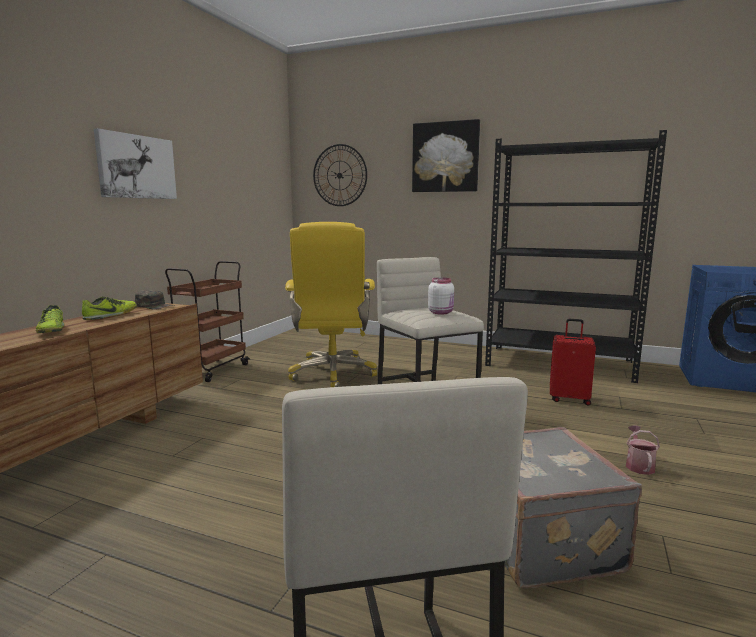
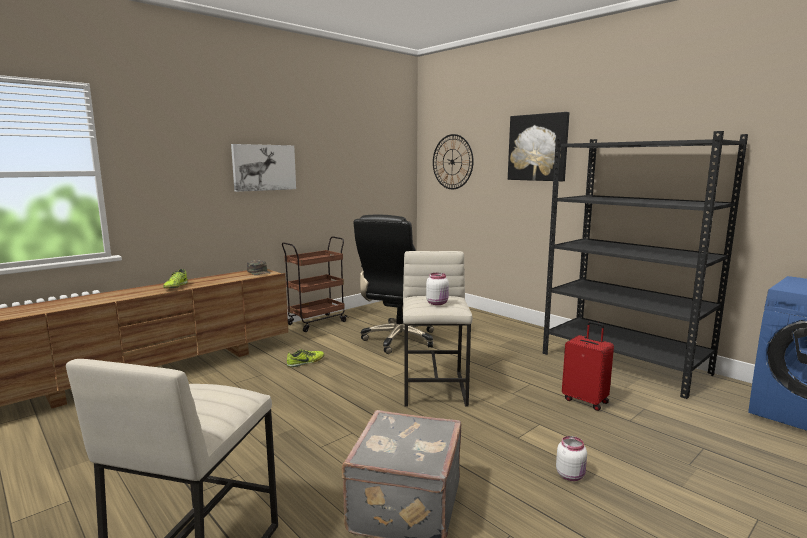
camera: 25 degrees right, 0 degrees up
(111, 315) = (223, 277): shoe -> shoe (306, 362)
(332, 375) = (398, 341): yellow office chair -> black office chair
(638, 465) = (571, 475): watering can -> white jar

